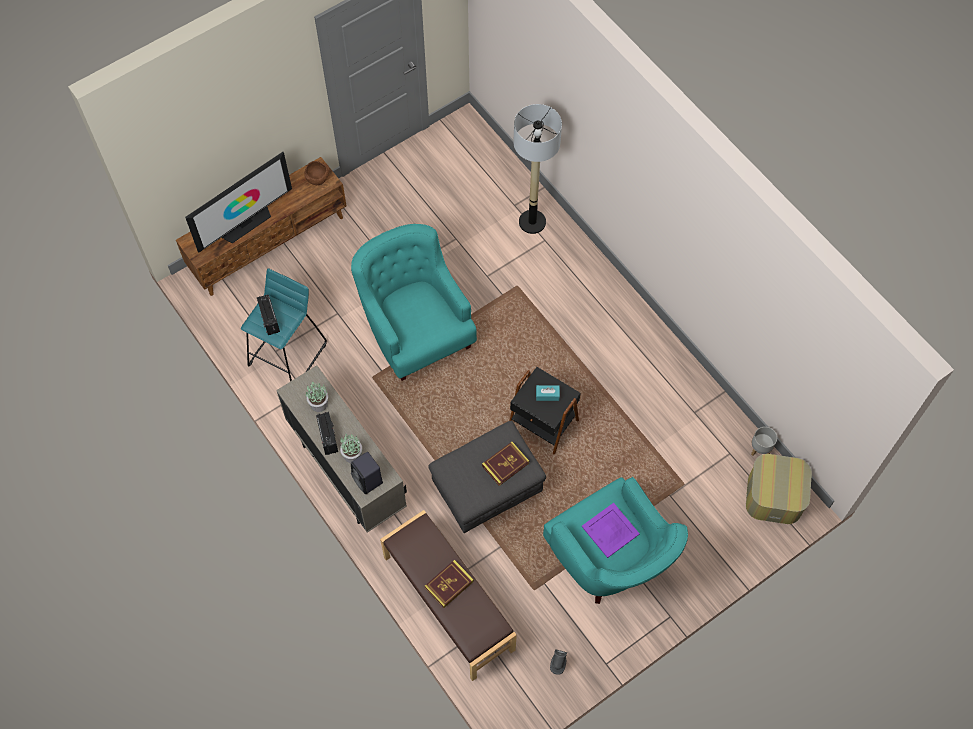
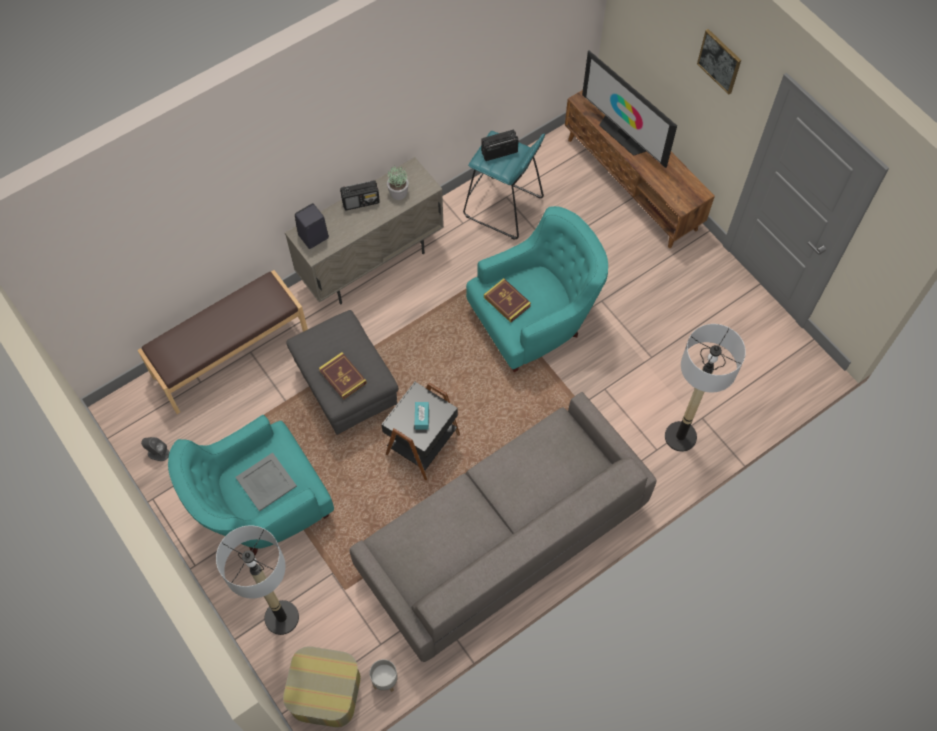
camera: 90 degrees right, 0 degrees up
(262, 82) = (719, 61): none -> picture
(318, 179) = (684, 194): brown bowl -> none
(352, 455) = (341, 222): potted plant -> none
(449, 584) = (219, 327): book -> book (507, 301)
(610, 531) = (265, 482): purple tray -> grey tray
(630, 360) = (500, 538): none -> grey sofa
(713, 536) = (281, 618): none -> floor lamp

